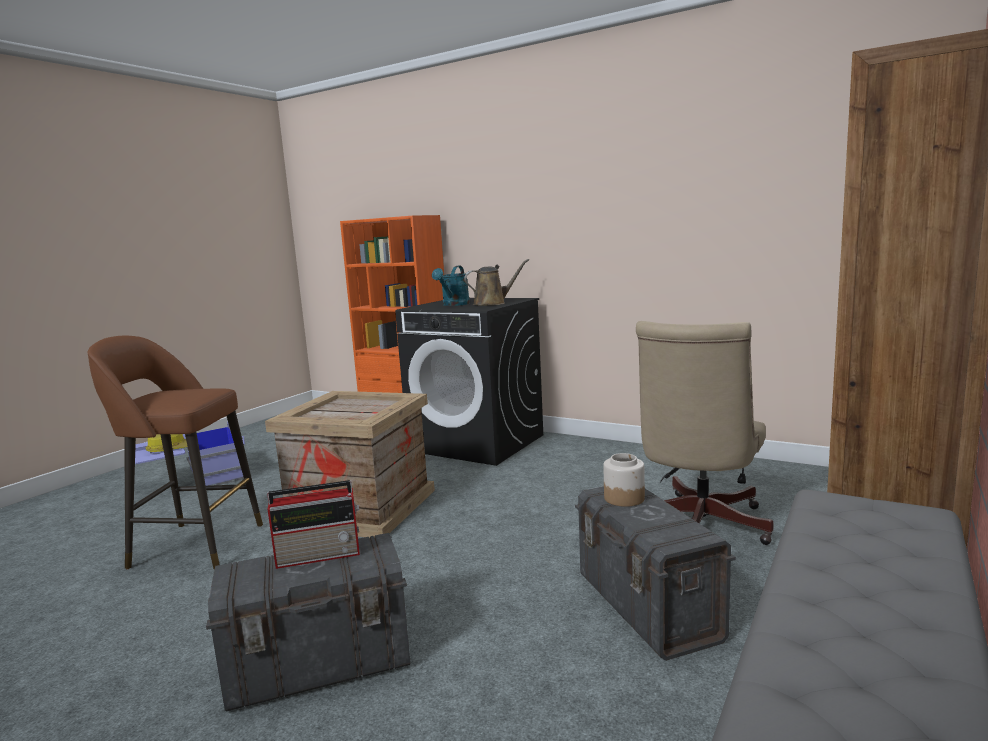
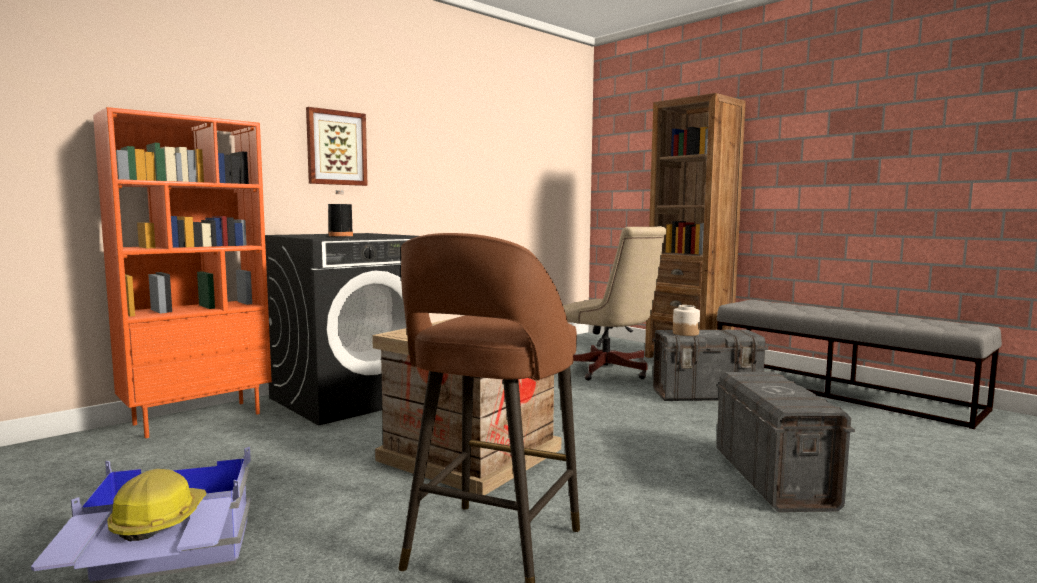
camera: 75 degrees left, 5 degrees down
(320, 555) = (764, 386): radio -> none
(454, 304) = (340, 236): turquoise watering can -> black bottle
(492, 303) = (370, 234): brown watering can -> none
(516, 218) = (336, 148): none -> picture

